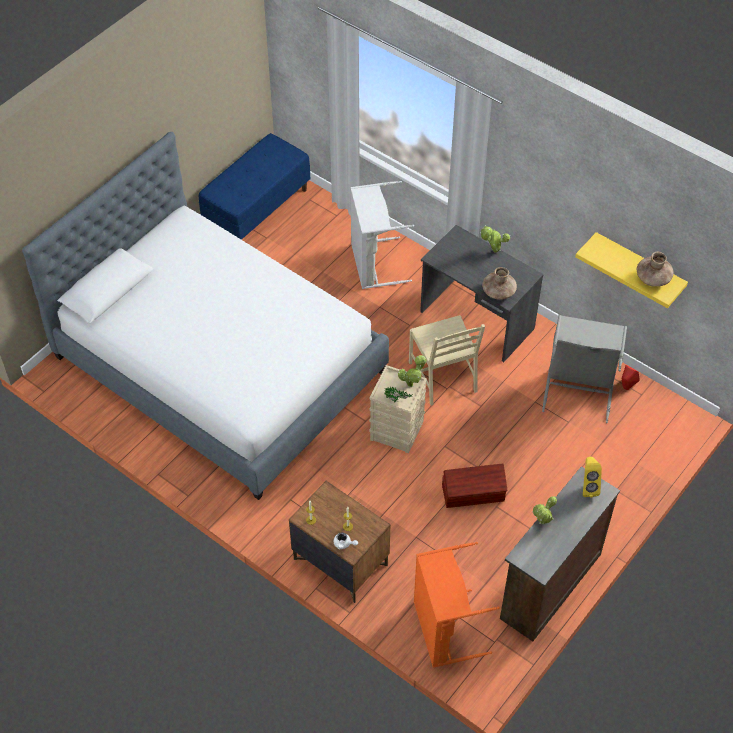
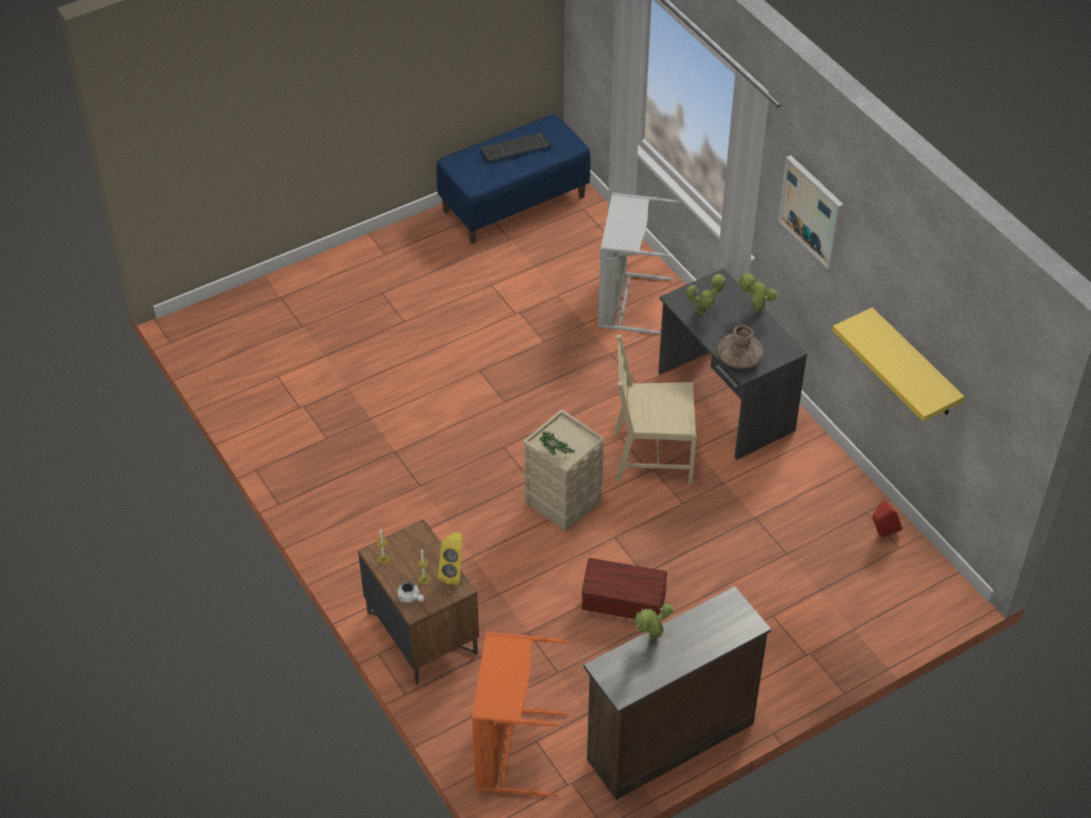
camera: 20 degrees right, 5 degrees down
(219, 364) = (386, 367): bed -> none
(253, 168) = (515, 148): none -> keyboard
(412, 384) = (584, 440): potted plant -> potted plant (704, 312)
(444, 377) = (651, 456): beige chair -> beige chair turned 90 degrees clockwise
(533, 172) = (812, 211): none -> picture
(579, 389) = (819, 519): grey laundry basket -> none
(588, 487) = (730, 613): yellow speaker -> yellow speaker (454, 573)
(653, 278) = (920, 380): brown vase -> none

